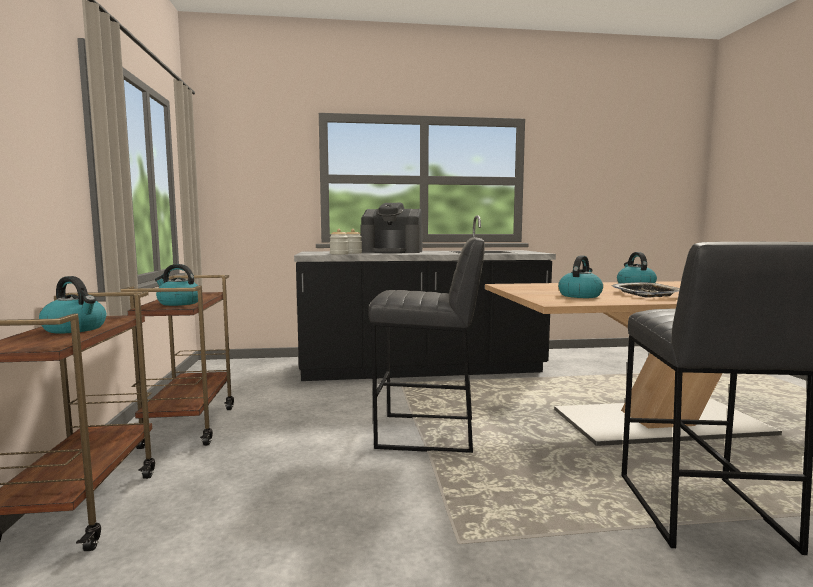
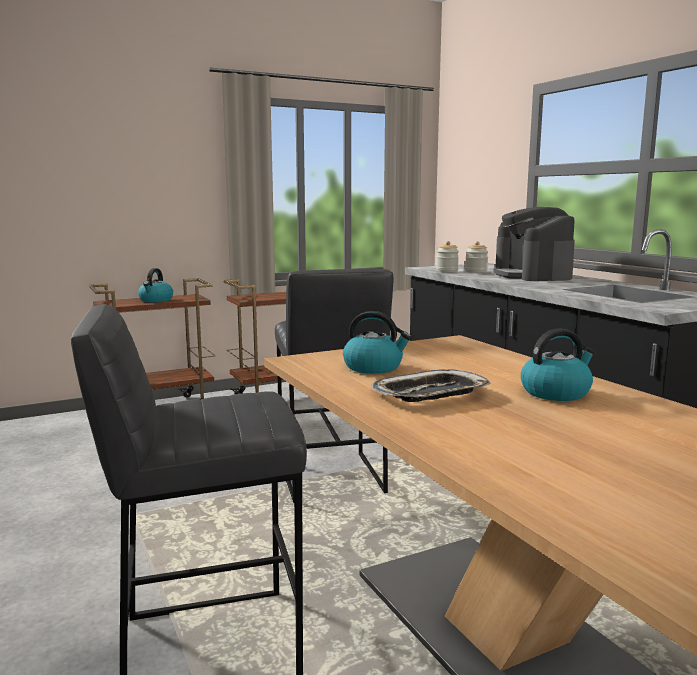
camera: 70 degrees right, 5 degrees up
(178, 303) = (263, 297): kettle -> none

